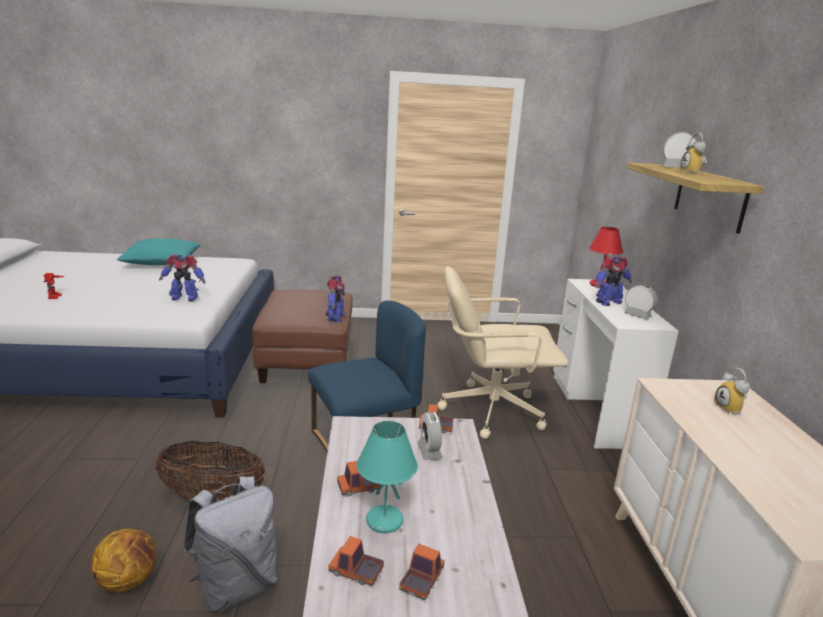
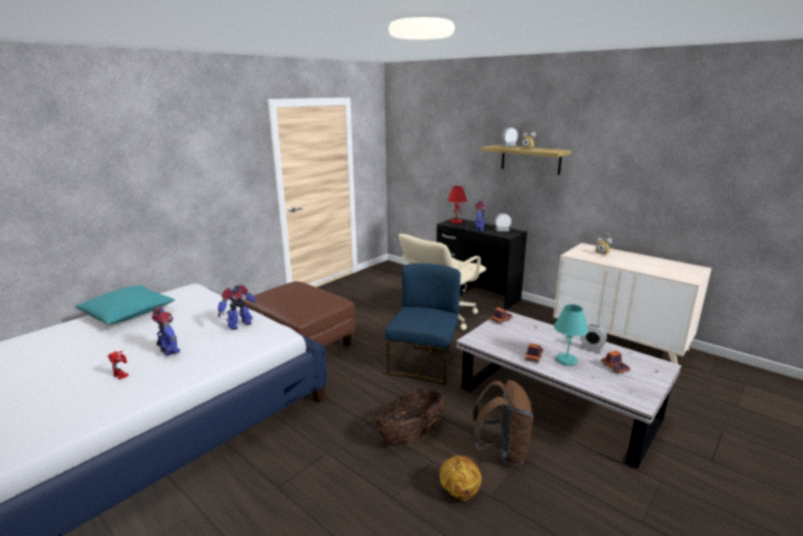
camera: 45 degrees left, 0 degrees up
(236, 586) = (502, 452): grey backpack -> brown backpack
(335, 318) = (334, 297): toy robot -> toy robot (169, 350)
(356, 571) = (597, 380): toy truck -> none
(429, 451) = (521, 330): alarm clock -> alarm clock (591, 349)
(596, 409) = (477, 293): white desk -> black desk

